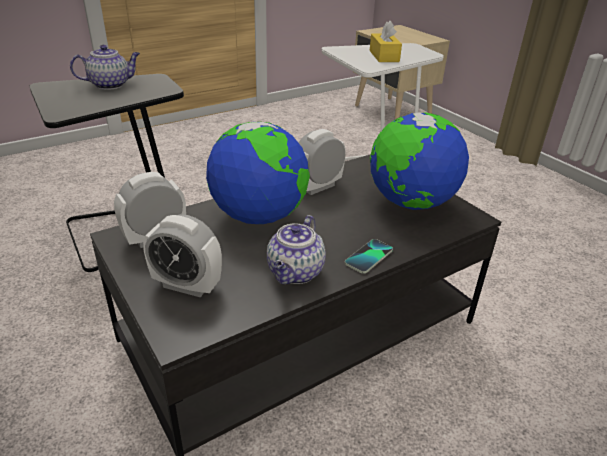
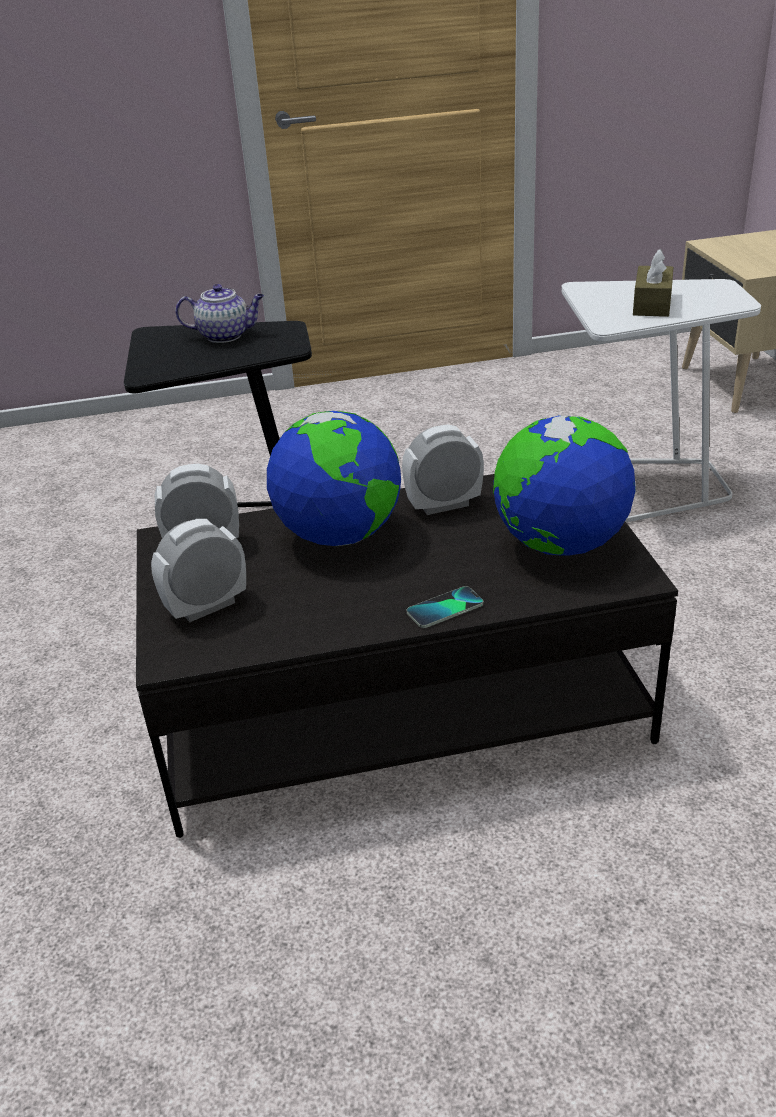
camera: 25 degrees right, 0 degrees up
(187, 285) = (207, 606): alarm clock -> alarm clock turned 105 degrees clockwise
(295, 273) = (338, 613): teapot -> none
(384, 56) = (652, 304): yellow tissue box -> brown tissue box

